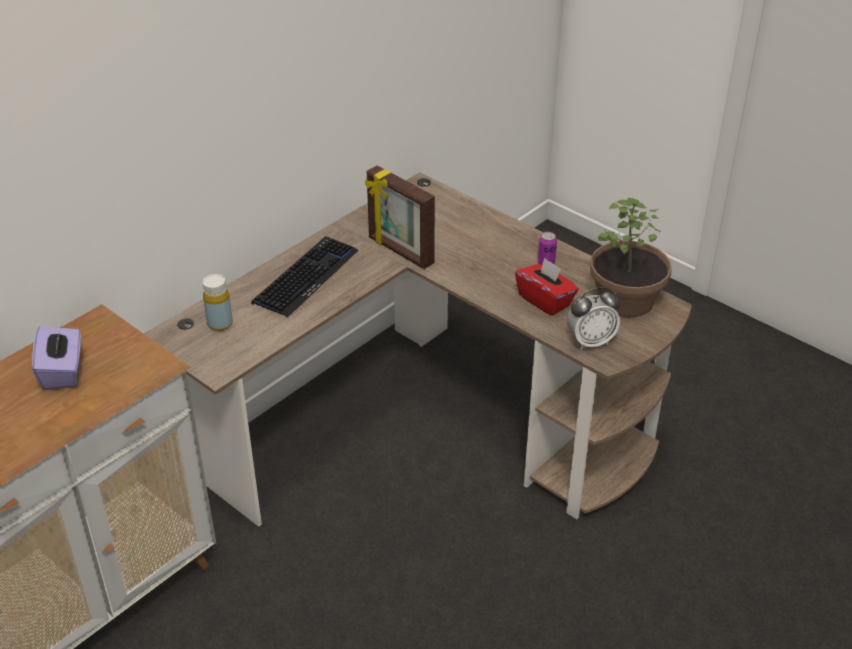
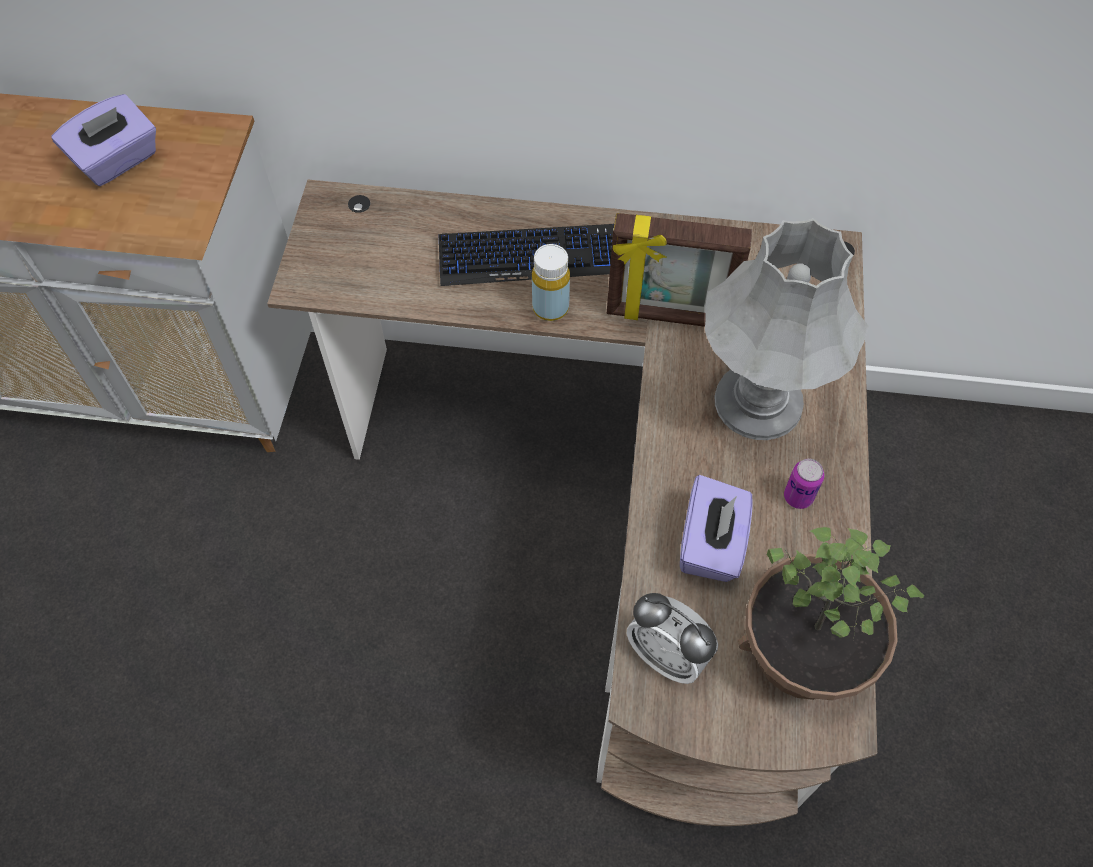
camera: 55 degrees right, 20 degrees up
(220, 324) = (380, 233): yellow bottle -> yellow bottle (550, 308)
(400, 251) = (668, 316): picture frame -> picture frame turned 90 degrees counterclockwise
(482, 249) = (759, 403): none -> grey table lamp
(545, 300) = (711, 544): red tissue box -> purple tissue box

